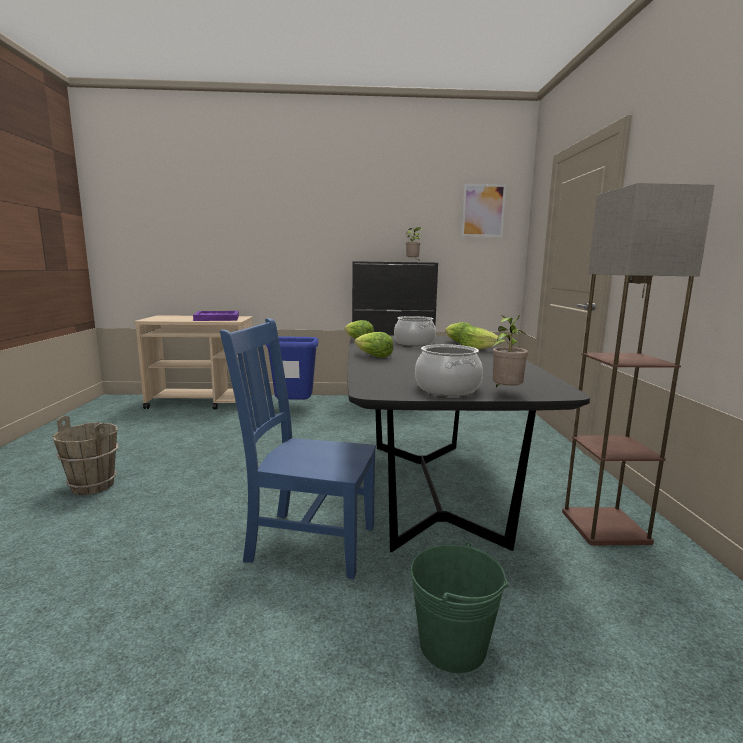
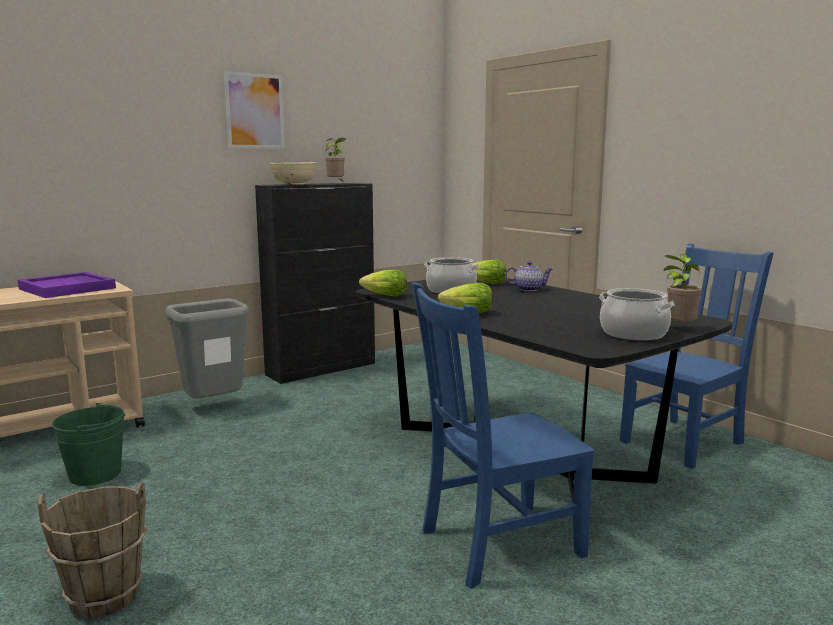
camera: 35 degrees left, 0 degrees up
(294, 408) = (215, 407): blue trash can -> grey trash can
(376, 261) = (294, 184): none -> beige bowl
(453, 645) = (724, 568): green bucket -> green bucket (95, 474)
(478, 349) = (528, 289): lettuce -> teapot
(483, 210) = (401, 116): picture -> picture (255, 111)
(606, 527) = (684, 441): floor lamp -> blue chair

